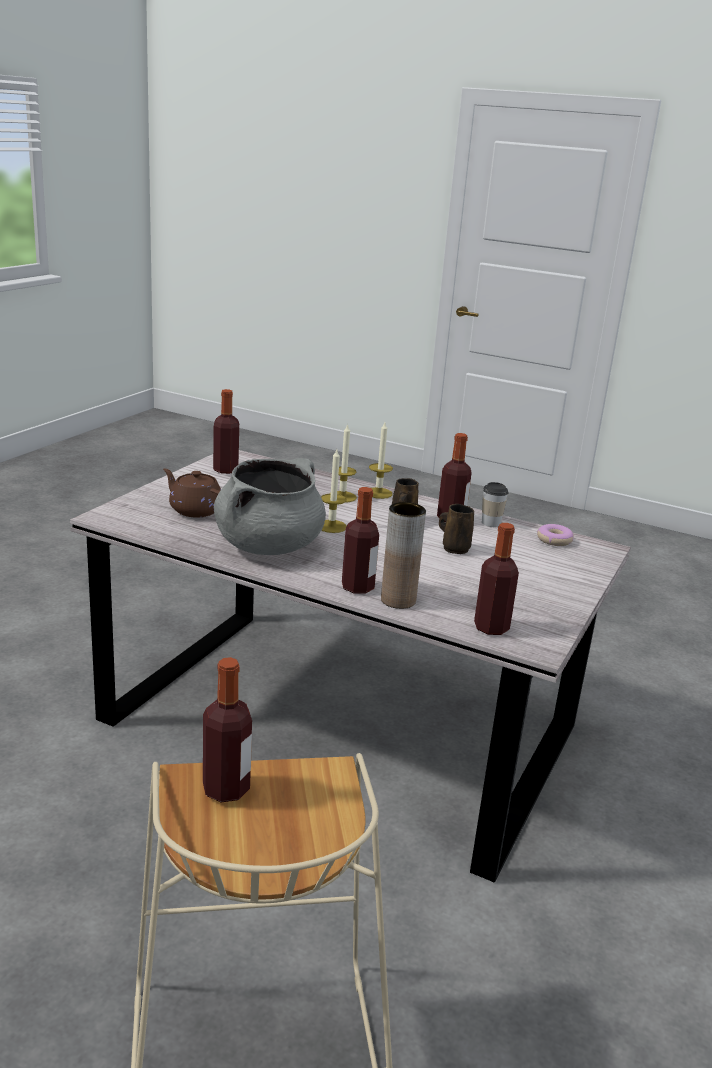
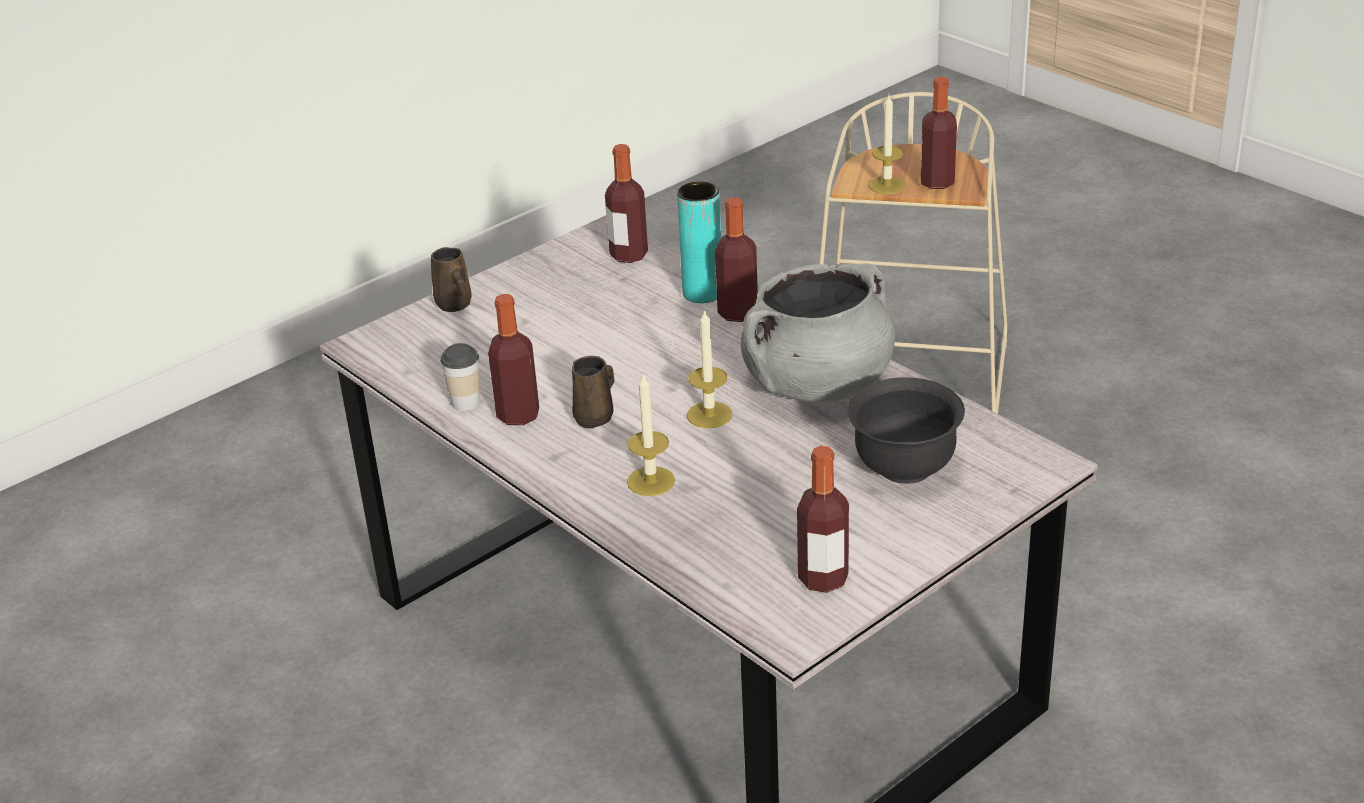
camera: 155 degrees left, 10 degrees up
(195, 510) = (904, 468): brown teapot -> black bowl
(378, 493) = (582, 486): candle -> candle (887, 185)
(398, 600) = (702, 293): brown vase -> turquoise vase
(454, 548) = (567, 360): brown mug -> brown mug (454, 305)
(554, 540) = (412, 363): donut -> none

